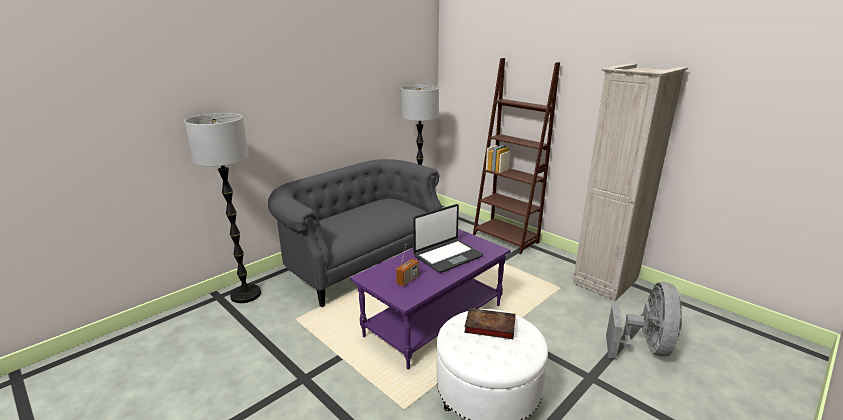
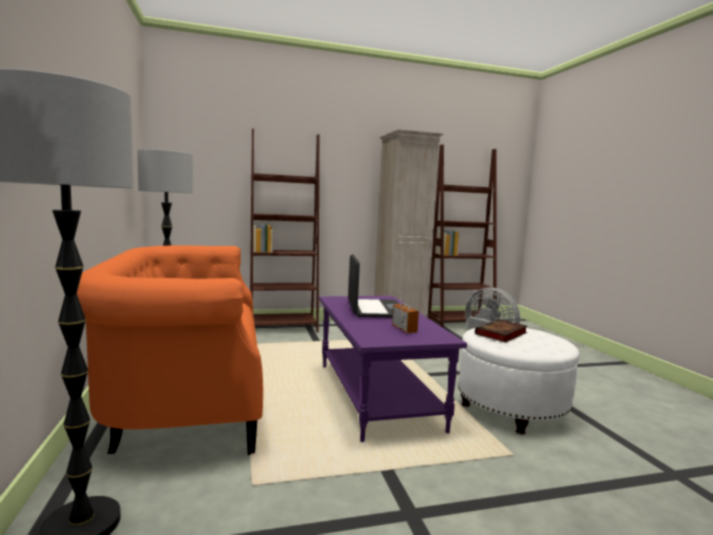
camera: 60 degrees left, 15 degrees down
(361, 261) = (185, 396): grey sofa -> orange sofa
(693, 313) = (461, 323): none -> brown bookcase

